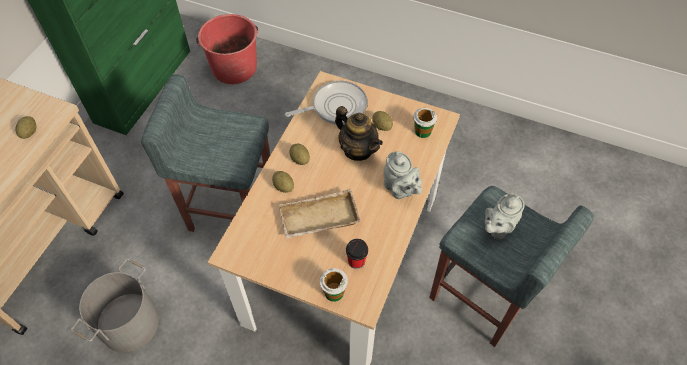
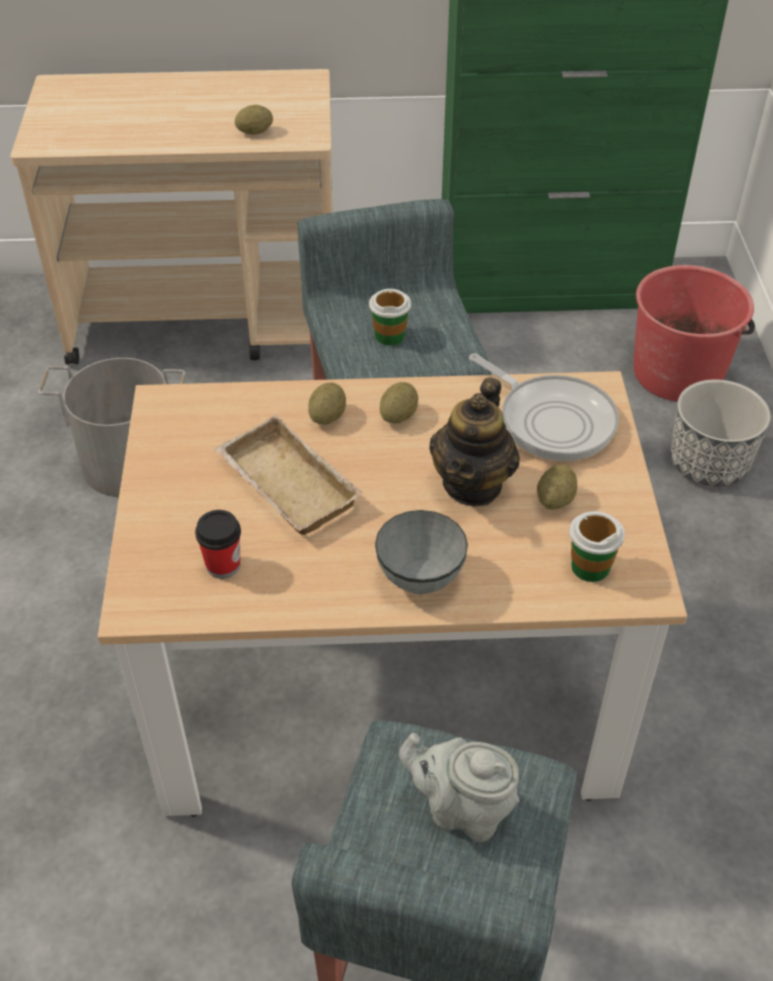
camera: 65 degrees right, 10 degrees down
(292, 85) = (709, 463): none -> planter
(334, 292) = (145, 556): cup -> cup (389, 335)
(400, 189) = (420, 577): grey teapot -> grey bowl

